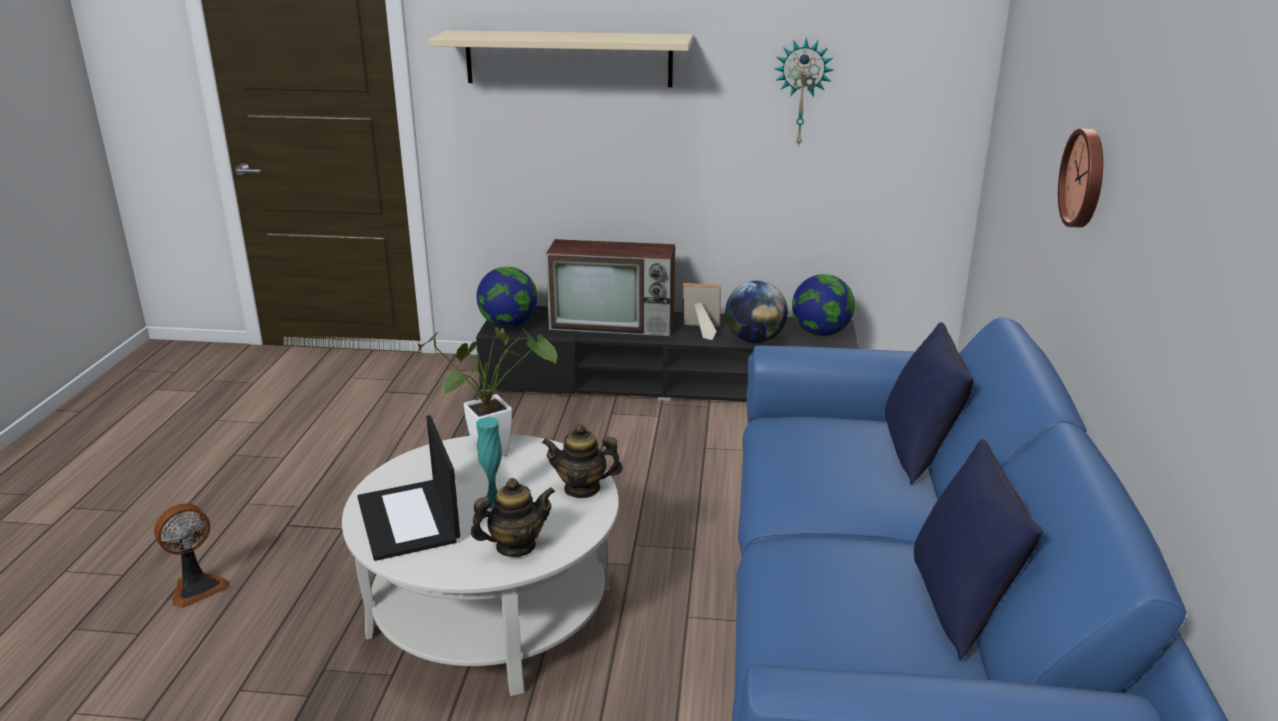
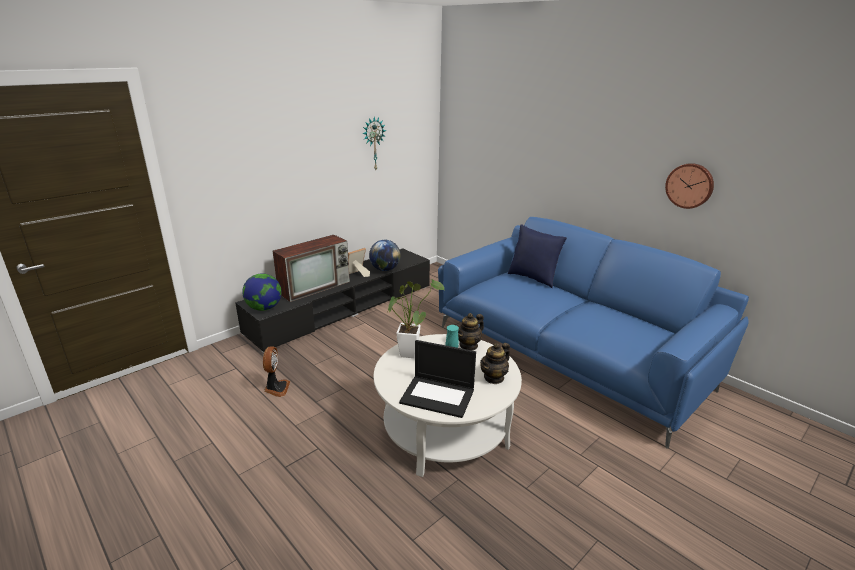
camera: 50 degrees left, 0 degrees up
(197, 587) = (297, 526): fan -> fan (276, 388)
(515, 546) = (494, 377): teapot -> teapot turned 150 degrees counterclockwise
(568, 58) = (262, 142): beige shelf -> none
(820, 333) = (402, 257): globe -> none
(960, 606) = (626, 313): blue pillow -> none
(1085, 178) = (561, 153): wall clock -> wall clock (690, 185)

